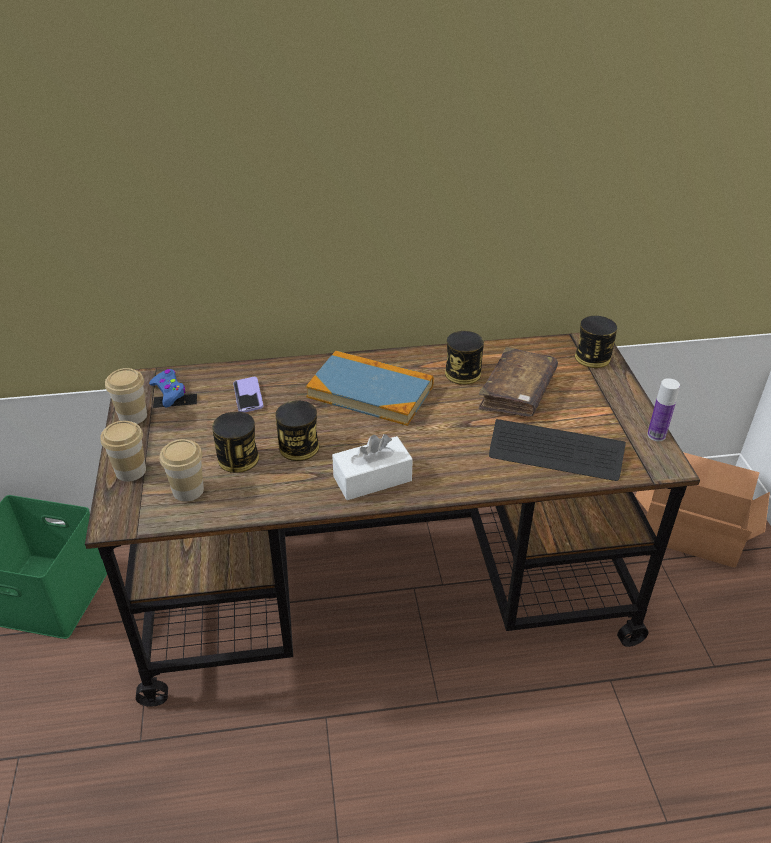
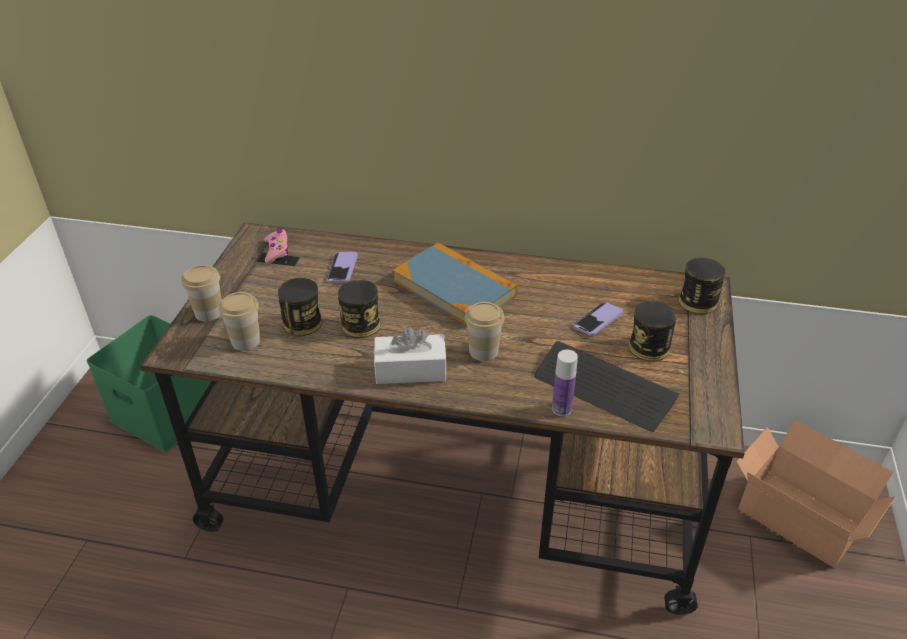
camera: 20 degrees right, 0 degrees up
(133, 416) = (236, 265): cup -> cup (483, 351)
(169, 392) = (277, 250): blue game controller -> pink game controller
(463, 373) = (553, 290): can -> can (649, 347)
(517, 392) = (597, 320): brown book -> phone
(656, 435) = (721, 396): bottle -> bottle (561, 409)

